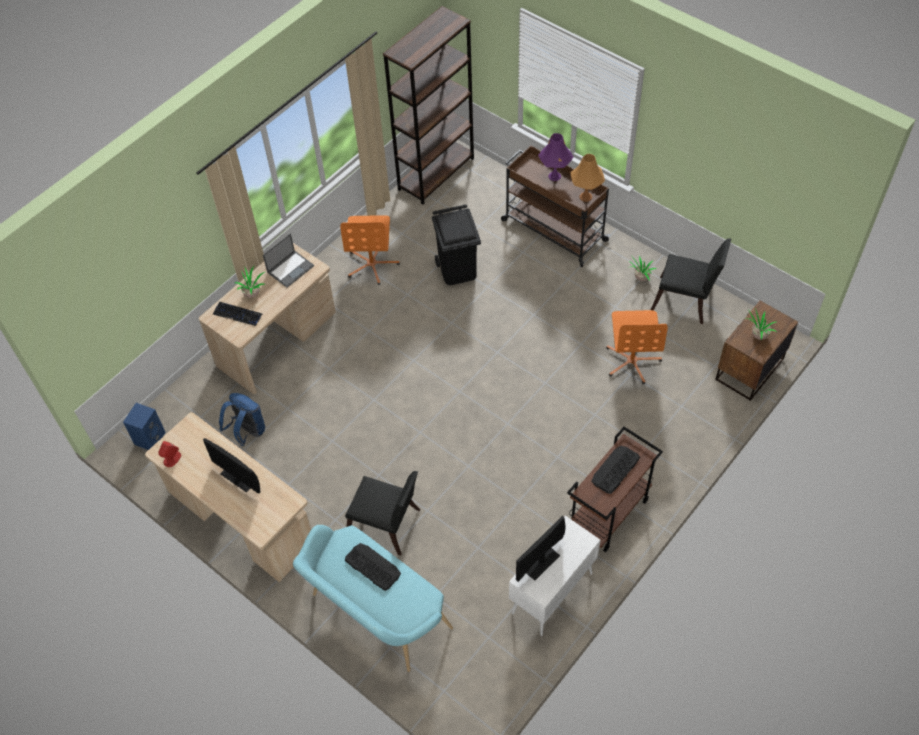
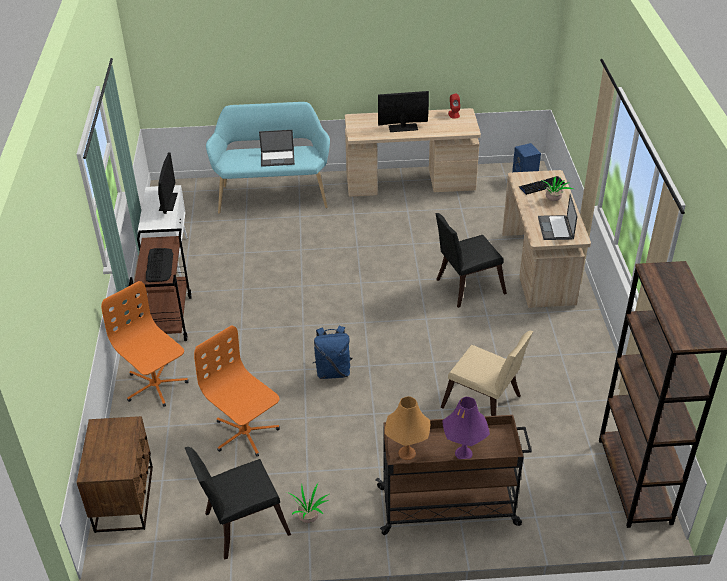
camera: 135 degrees right, 15 degrees down
(247, 431) = (473, 216): blue backpack -> blue backpack (333, 371)
(372, 264) = (558, 360): orange office chair -> orange office chair (155, 385)
(372, 566) = (278, 158): keyboard -> laptop
(387, 526) = (317, 229): black chair -> black chair (466, 287)
(457, 270) = (485, 405): black trash can -> beige chair
(757, 336) = (111, 441): potted plant -> none

